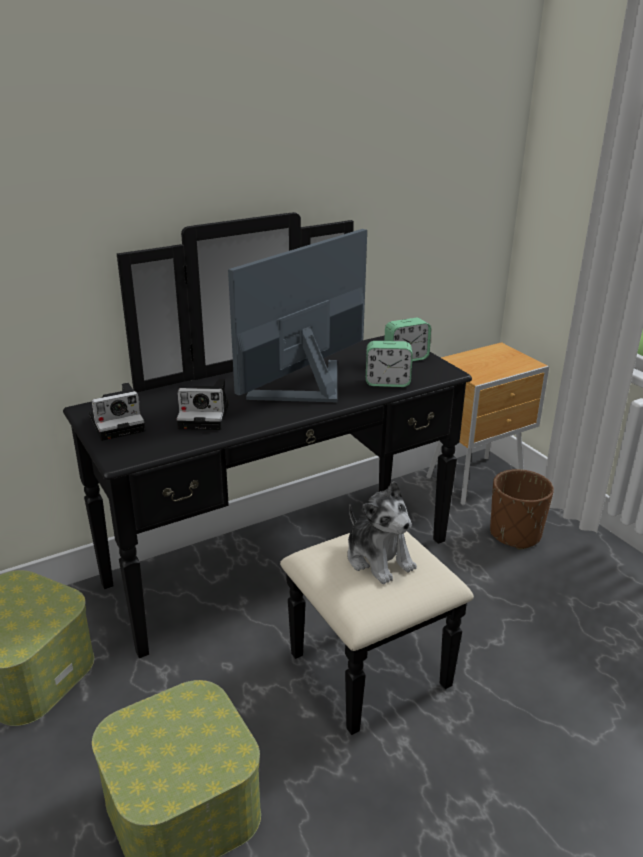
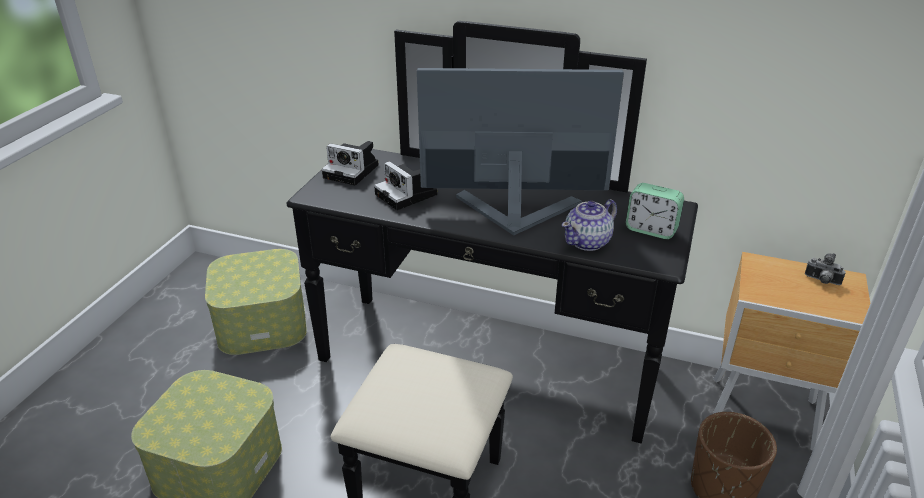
camera: 50 degrees right, 5 degrees up
(378, 559) = (434, 390): plush toy -> none
(387, 382) = (588, 242): alarm clock -> teapot
(492, 355) = (821, 281): none -> camera

